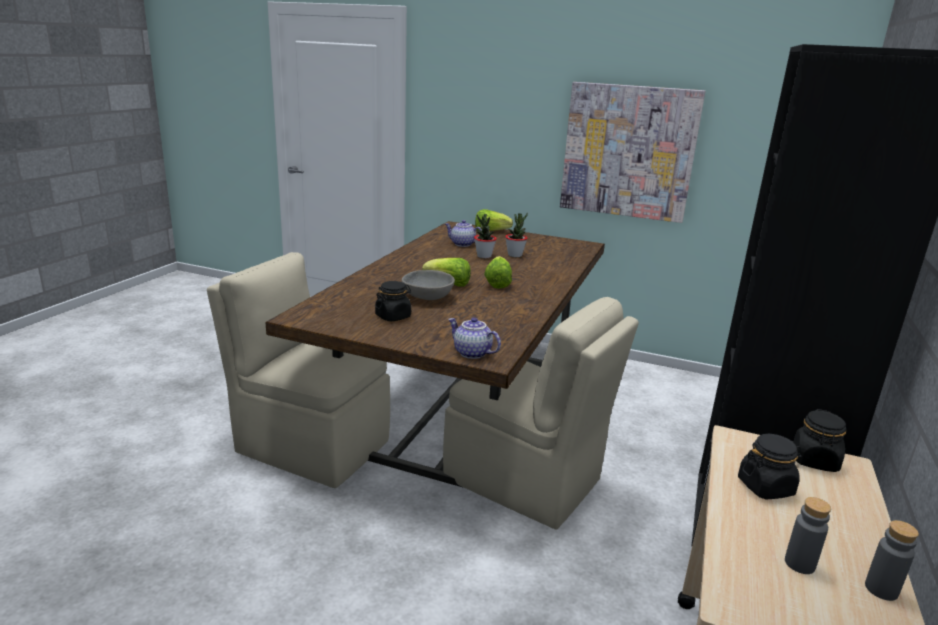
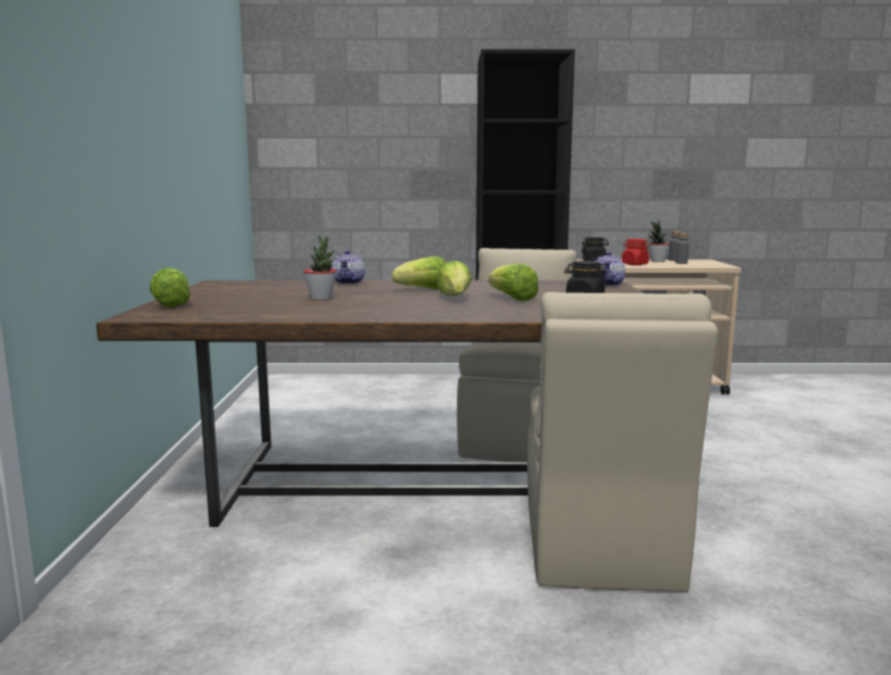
camera: 110 degrees left, 10 degrees down
(427, 297) = (512, 299): grey bowl -> lettuce
(462, 244) = (268, 306): teapot -> teapot (349, 283)
(515, 255) = (300, 292): potted plant -> potted plant (657, 261)
(628, 151) = (183, 158): picture -> none
(765, 487) = (634, 264): black jar -> red jar

